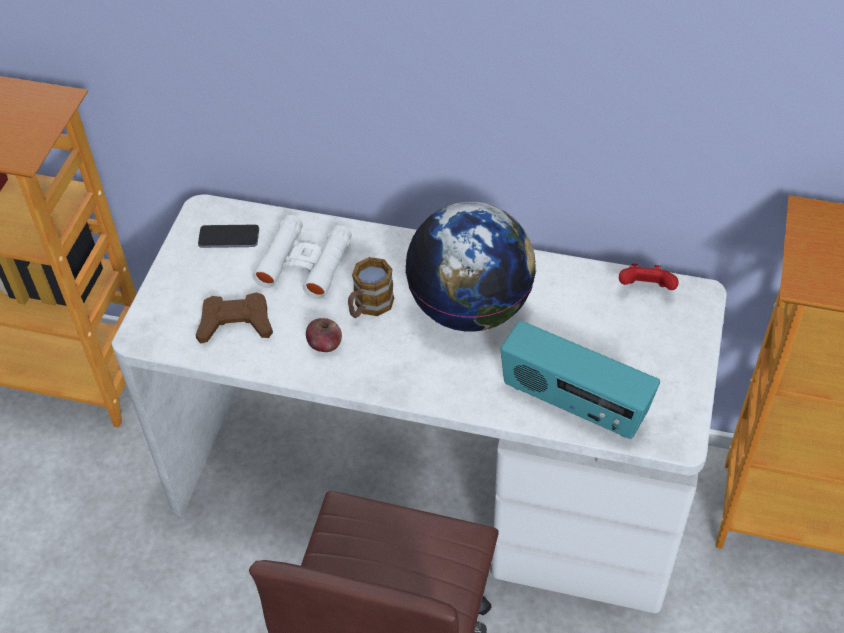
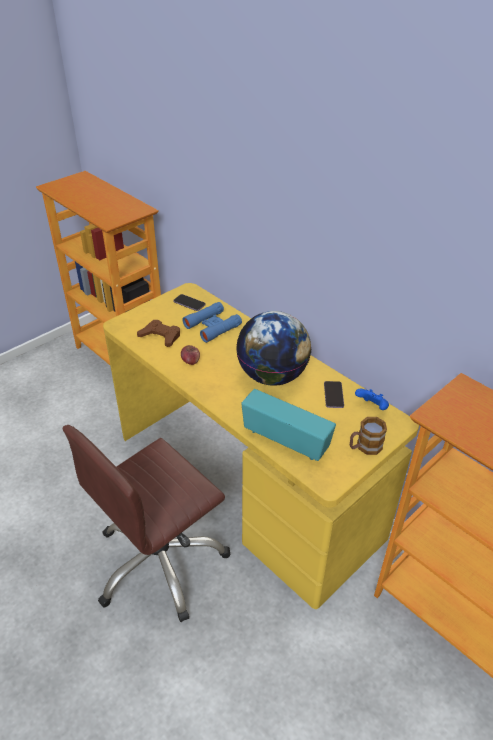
camera: 30 degrees right, 10 degrees down
(304, 263) = (212, 326): white binoculars -> blue binoculars
(369, 306) = (225, 355): mug -> mug (364, 447)
(428, 480) = (246, 482): white desk -> yellow desk
(573, 404) = (286, 440): radio -> radio turned 150 degrees clockwise
(580, 296) = (333, 395): none -> phone
(645, 289) = (372, 407): red game controller -> blue game controller

